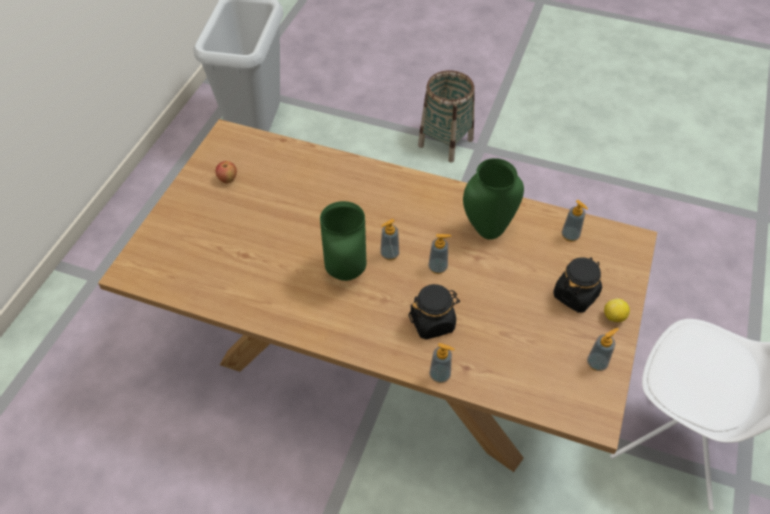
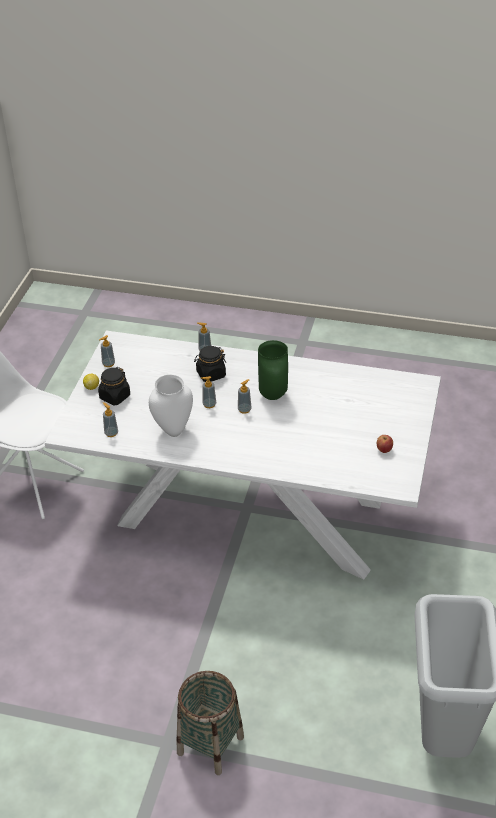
camera: 175 degrees right, 10 degrees down
(385, 361) = (250, 513): brown dining table -> white dining table
(487, 231) = (173, 430): green vase -> white vase

